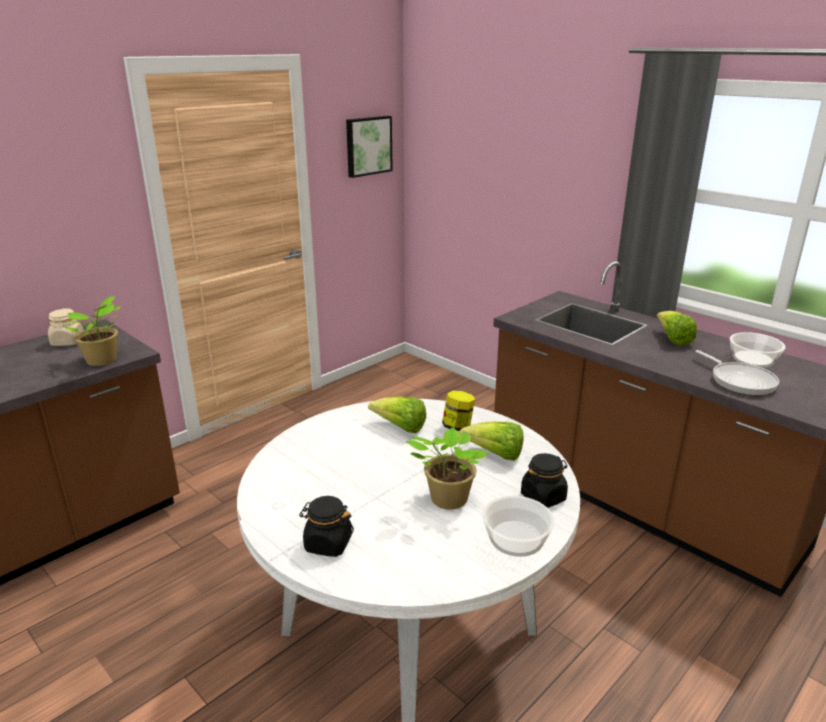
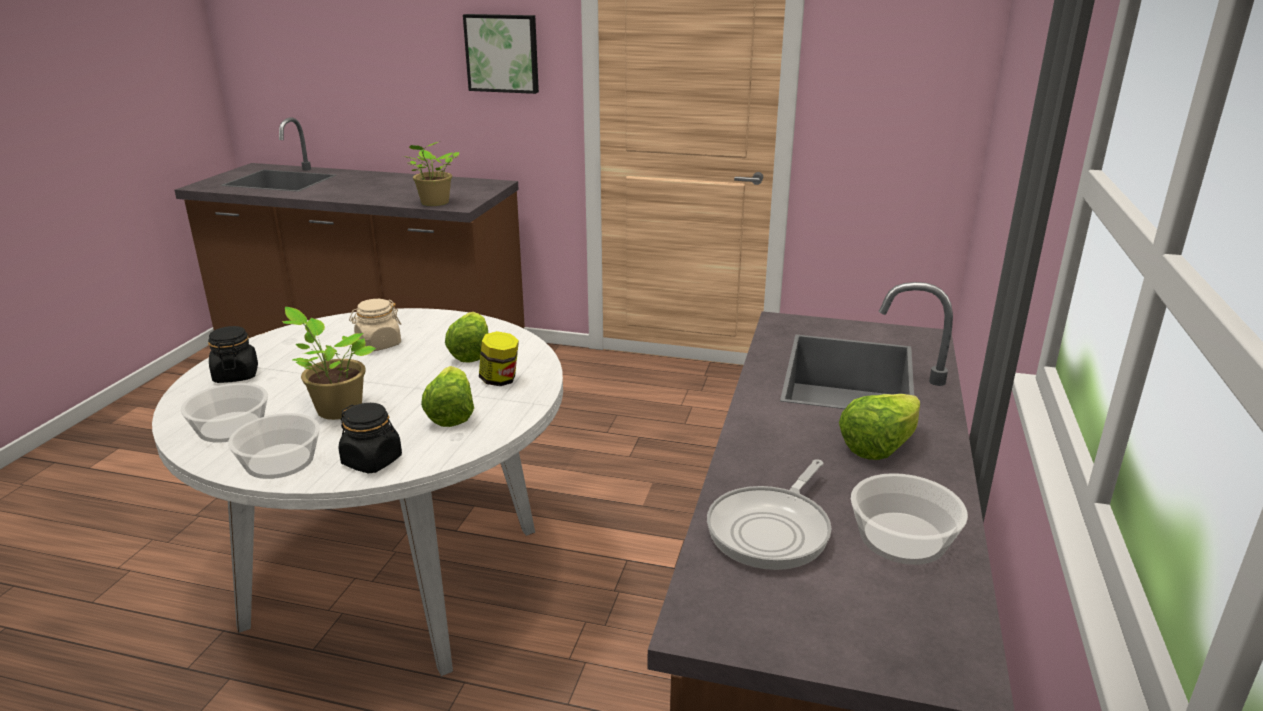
camera: 60 degrees right, 0 degrees up
(68, 342) = (458, 185): beige jar -> beige jar (378, 344)
(368, 146) = (917, 52): picture -> picture (502, 53)
(437, 557) = (230, 427): none -> bowl

